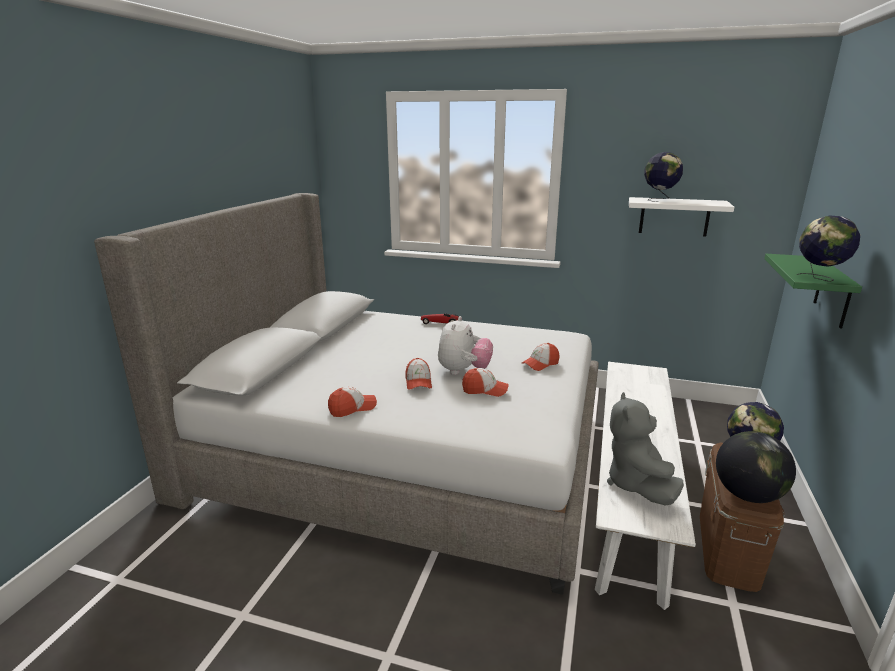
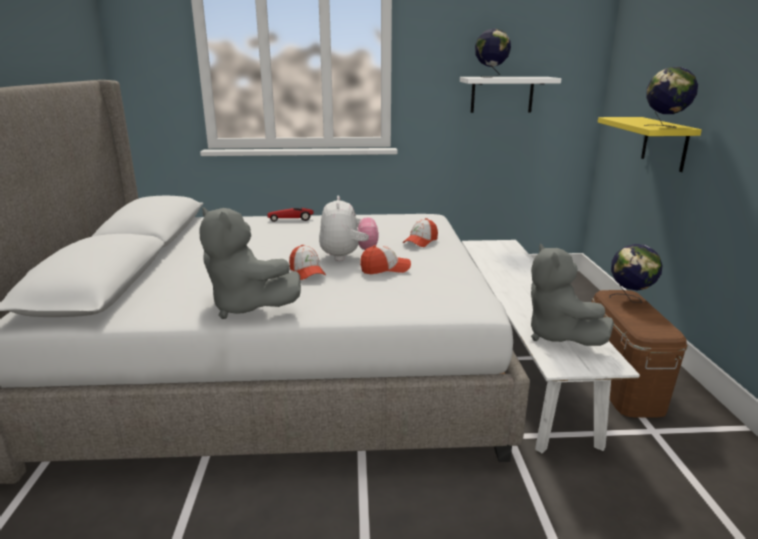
camera: 20 degrees left, 0 degrees up
(352, 408) = (247, 307): cap -> grey plush toy
(747, 495) = (650, 327): globe -> none
(833, 292) = (665, 143): green shelf -> yellow shelf

